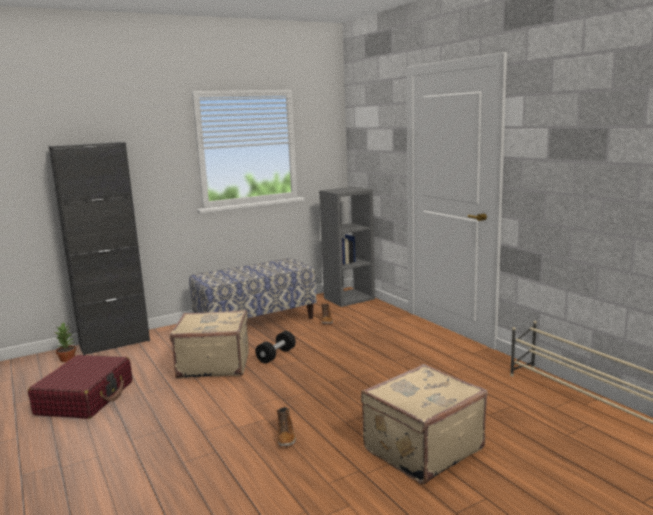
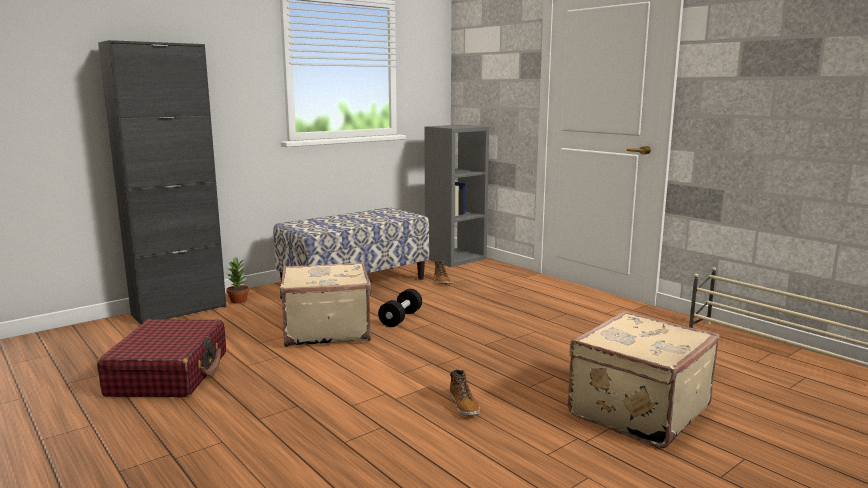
camera: 10 degrees left, 0 degrees up
(68, 359) = (121, 330): potted plant -> potted plant (239, 300)

